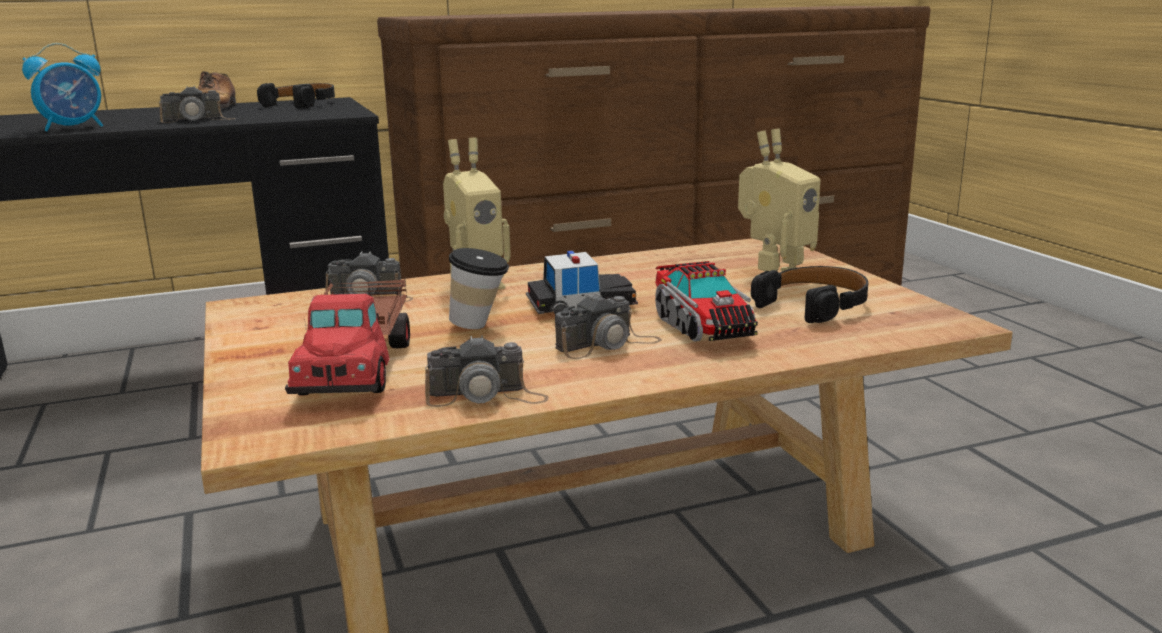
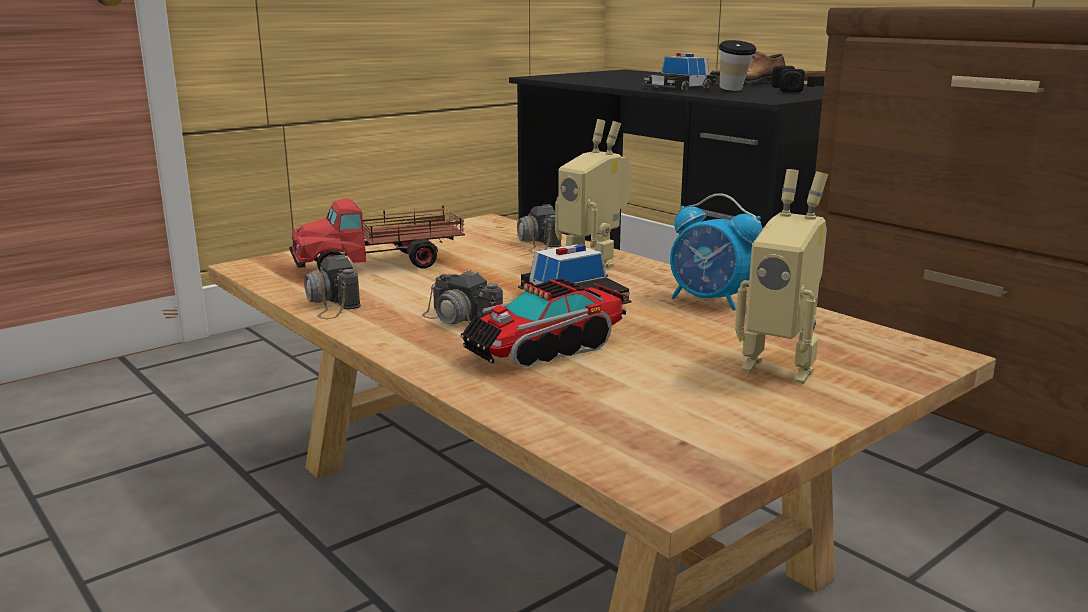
camera: 70 degrees right, 0 degrees up
(74, 128) = (607, 82): alarm clock -> alarm clock (710, 301)
(198, 119) = (680, 88): camera -> toy car
(480, 326) = (487, 279): cup -> cup (734, 90)
(814, 305) = (669, 395): black headphones -> none

